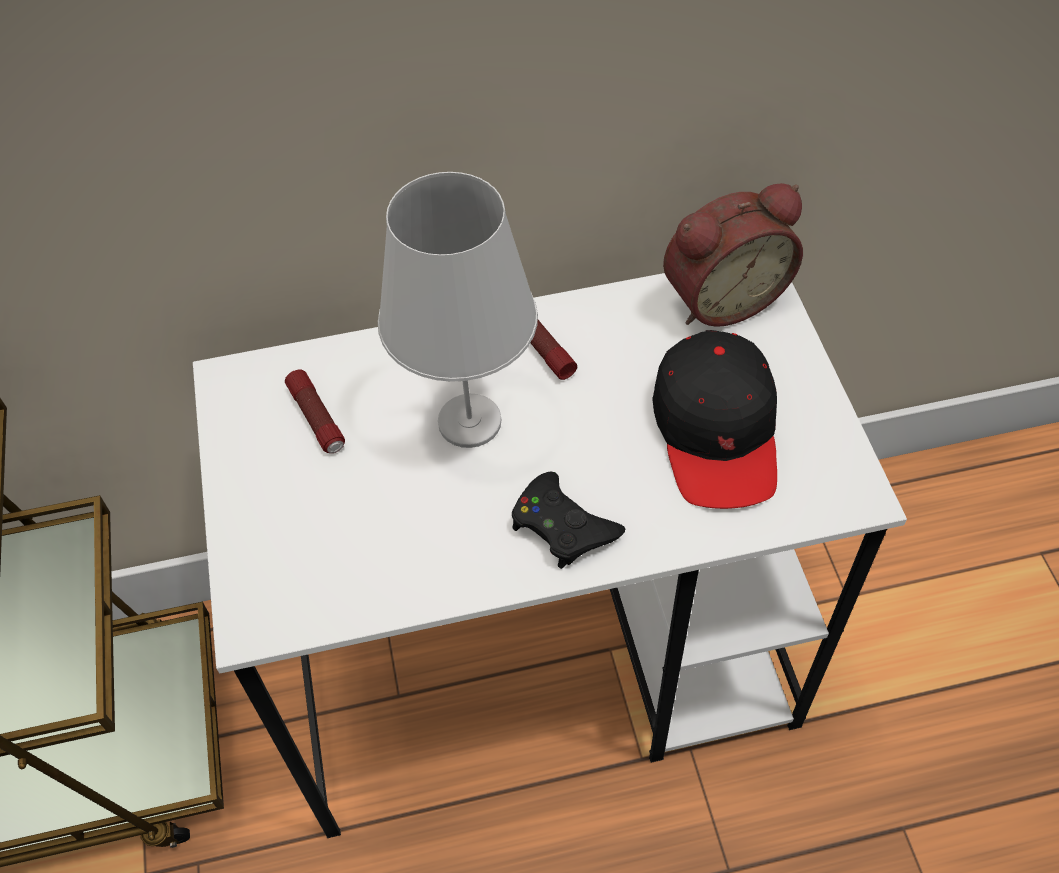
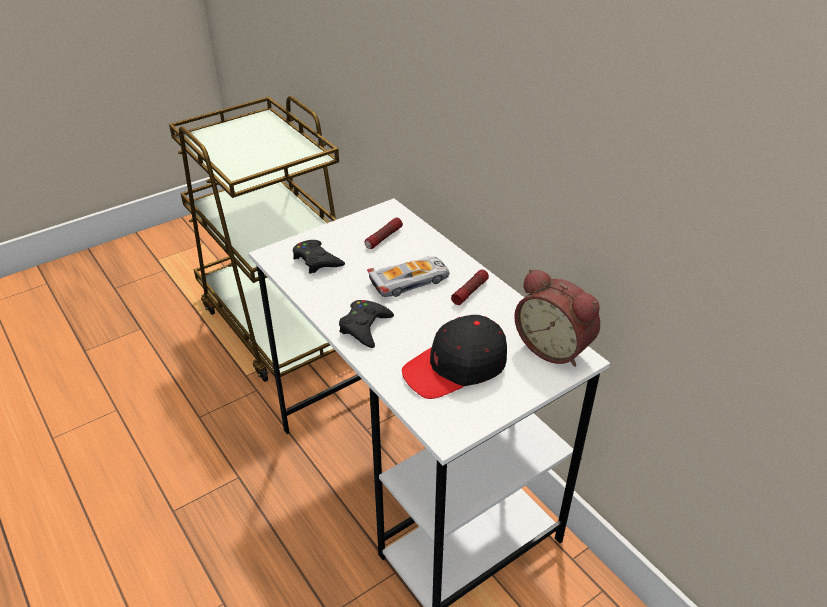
camera: 65 degrees right, 15 degrees down
(323, 548) = (317, 260): none -> black game controller
(469, 421) = (409, 281): white table lamp -> toy car

